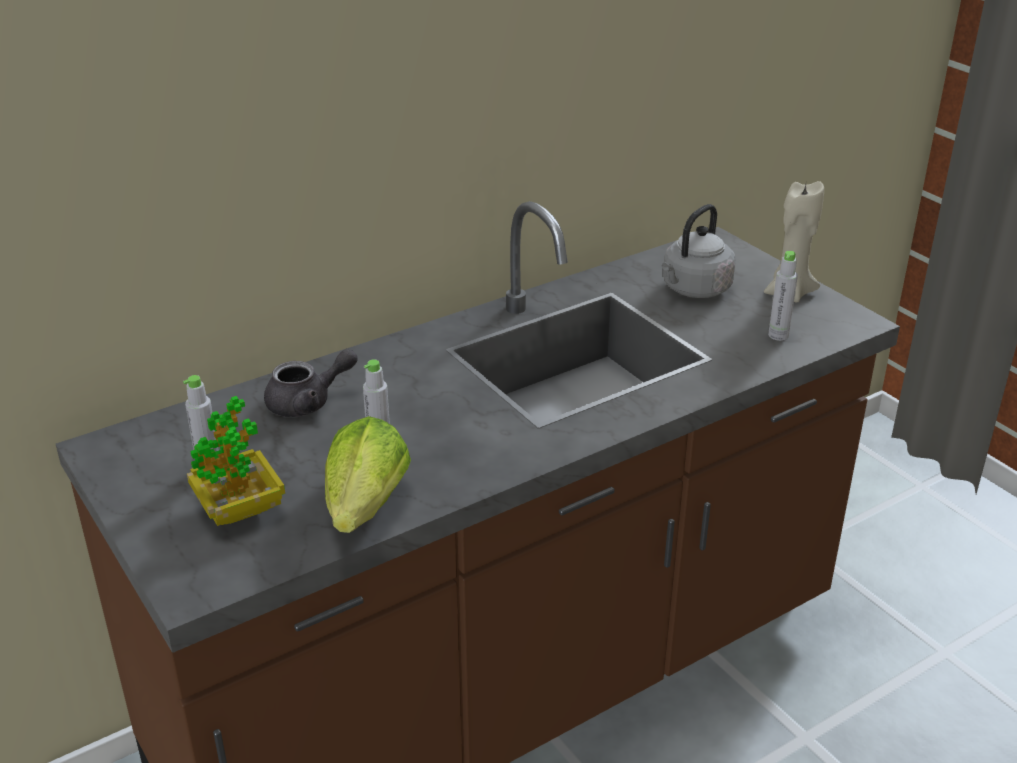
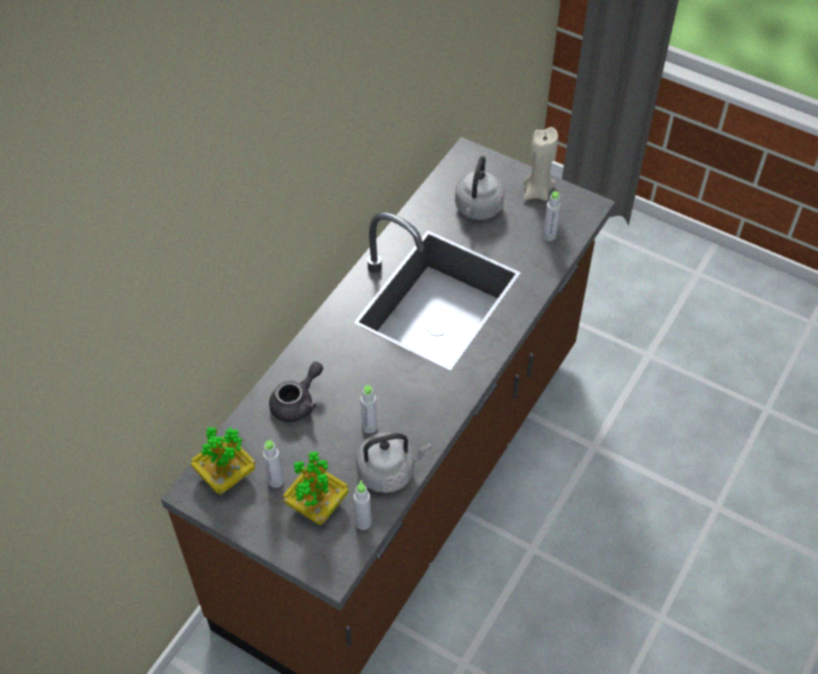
camera: 25 degrees left, 20 degrees up
(154, 443) = (225, 474): none -> potted plant
(282, 550) = (363, 523): none -> grey bottle
(366, 506) = (389, 471): lettuce -> grey kettle

